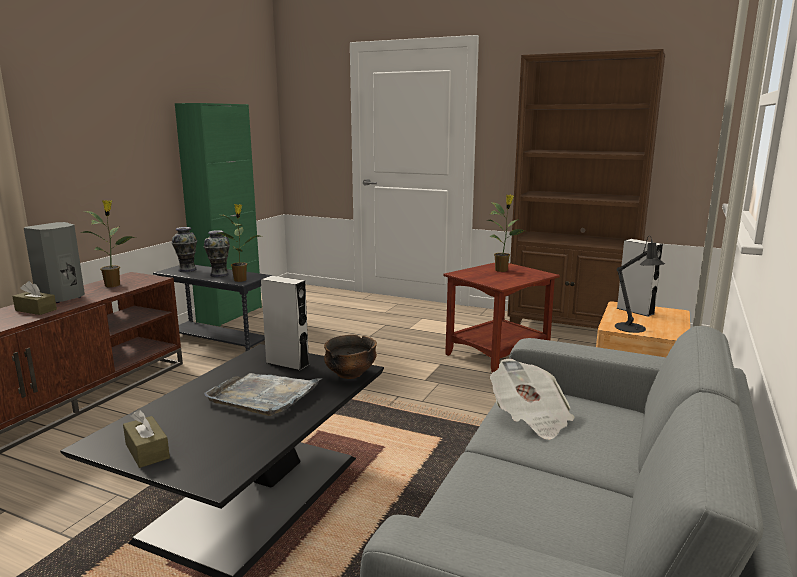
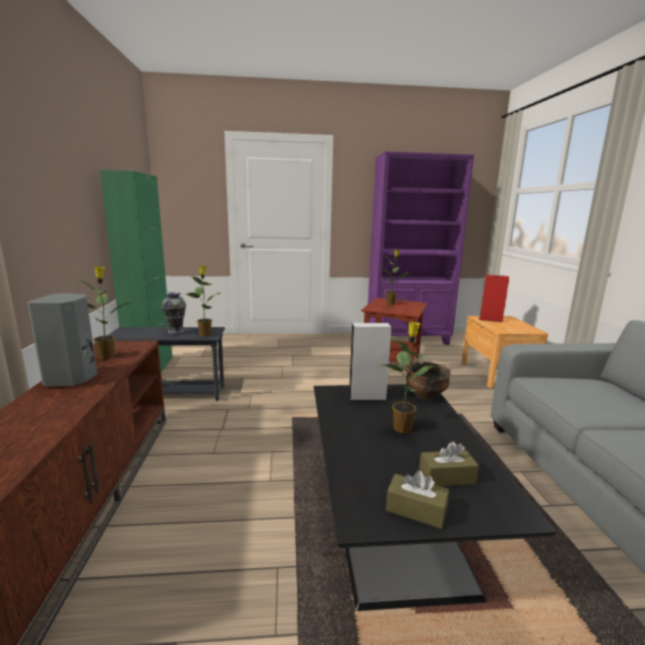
camera: 30 degrees left, 0 degrees up
(36, 310) = (66, 398): brown tissue box -> brown tissue box (446, 477)
(187, 270) = (135, 332): vase -> none
(263, 395) = (402, 428): grey tray -> potted plant
(530, 418) = (572, 397): newspaper -> none
(571, 329) = (408, 339): brown bookcase -> purple bookcase
(633, 329) = (511, 330): black table lamp -> none
(635, 311) = (490, 320): grey speaker -> red speaker

